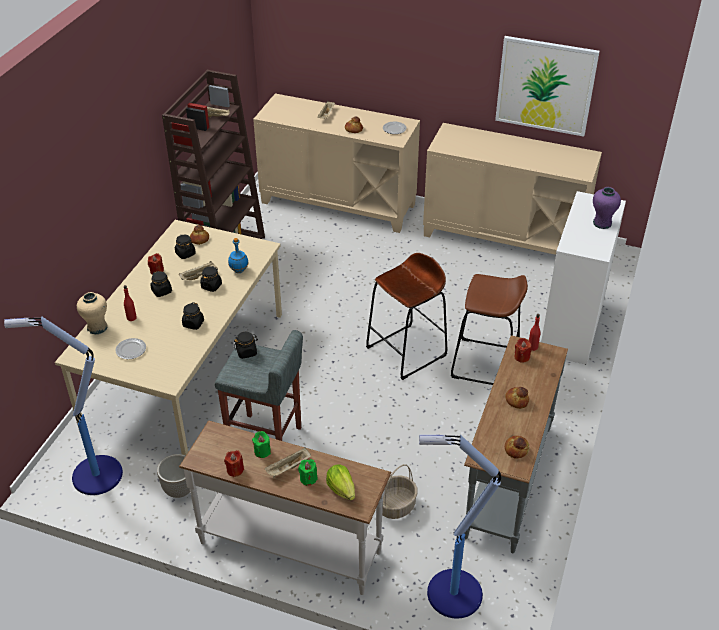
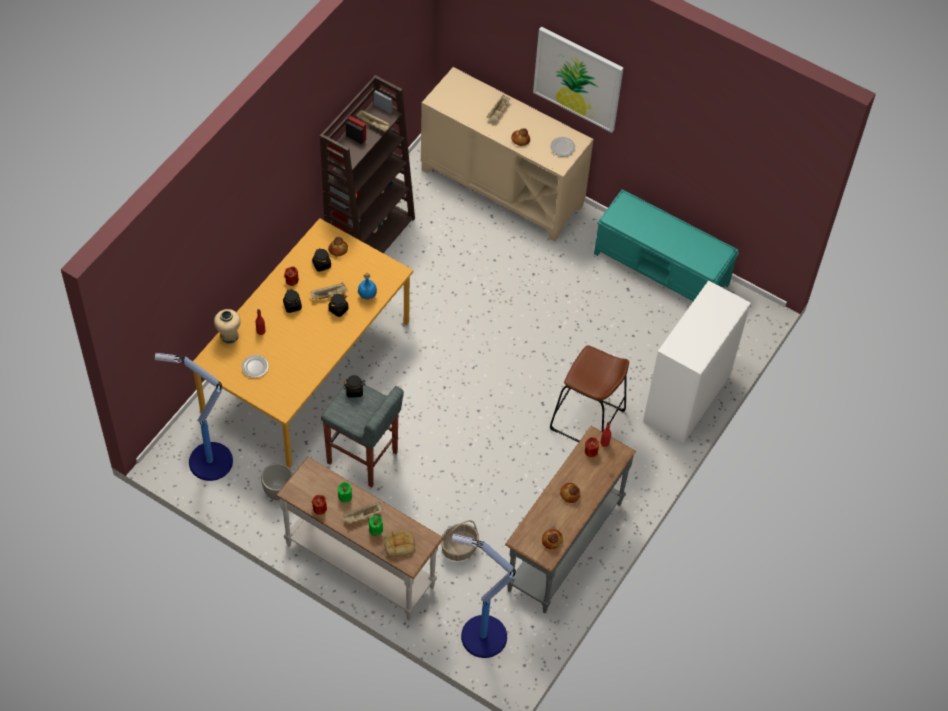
camera: 10 degrees right, 15 degrees up
(188, 371) = (307, 368): beige dining table -> orange dining table
(193, 324) = (314, 350): black jar -> none
(341, 489) = (399, 544): lettuce -> bread
(406, 351) = (517, 391): brown stool -> none
(504, 236) = (662, 269): beige cabinet -> turquoise bench
(545, 86) = (715, 153): picture -> picture (578, 78)
(602, 223) = (715, 326): purple vase -> none

